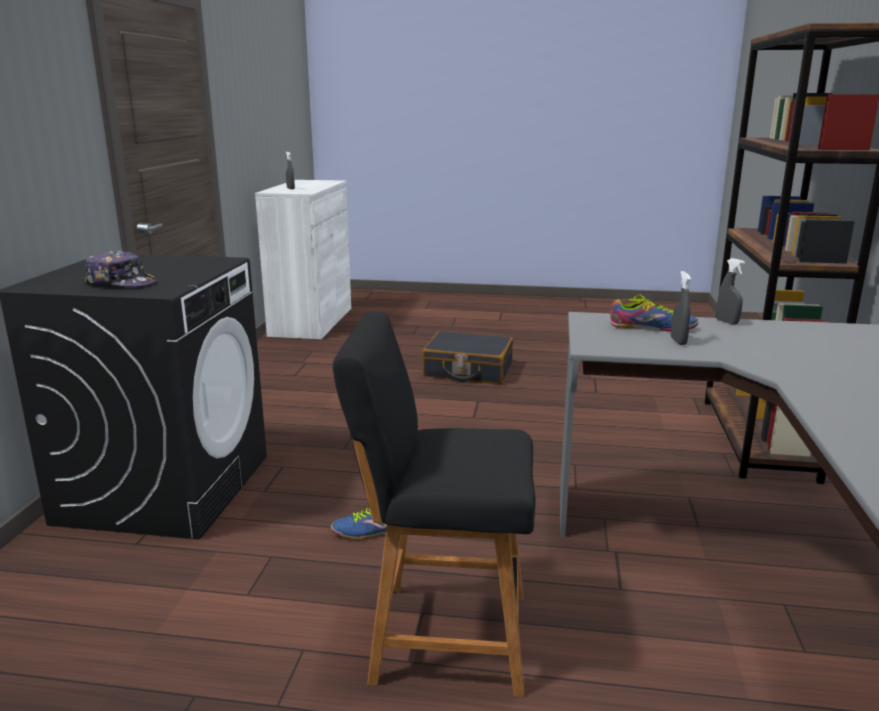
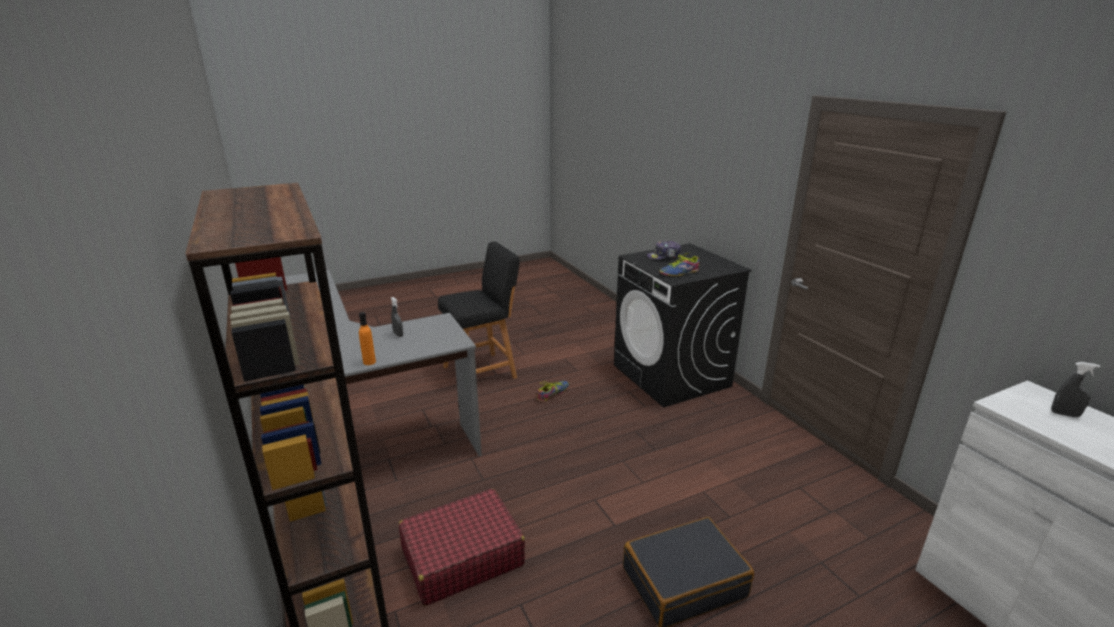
camera: 145 degrees right, 5 degrees up
(631, 422) = (462, 557): none -> red suitcase
(652, 327) = (416, 343): shoe -> shoe (679, 273)
(727, 322) = (369, 362): grey spray bottle -> orange bottle

